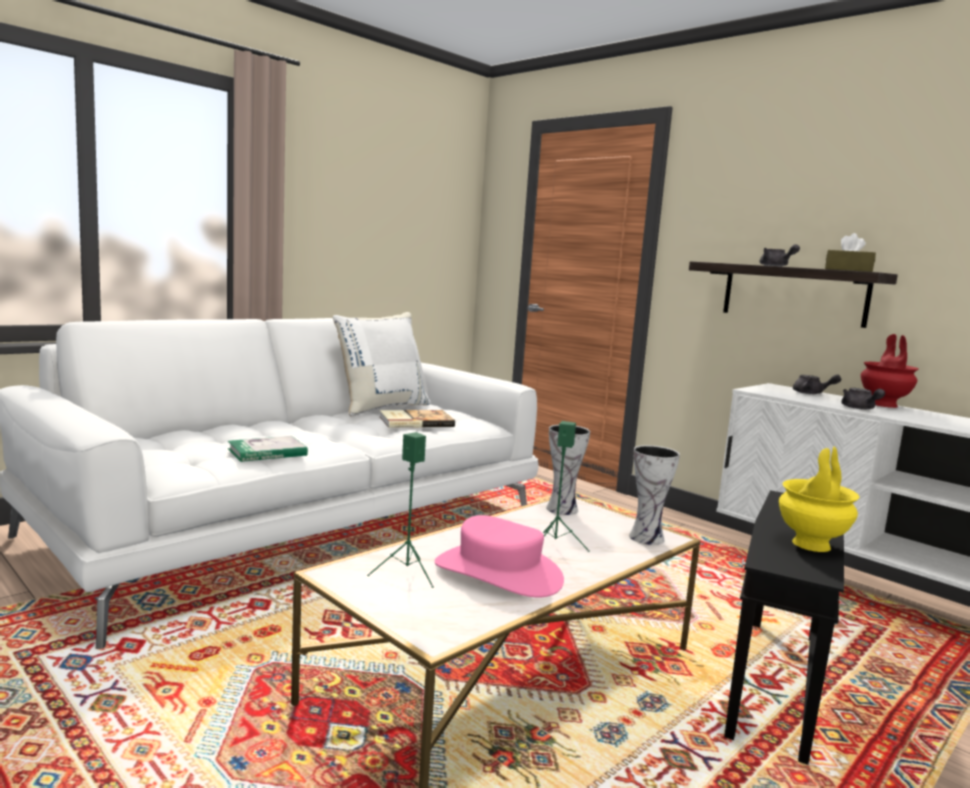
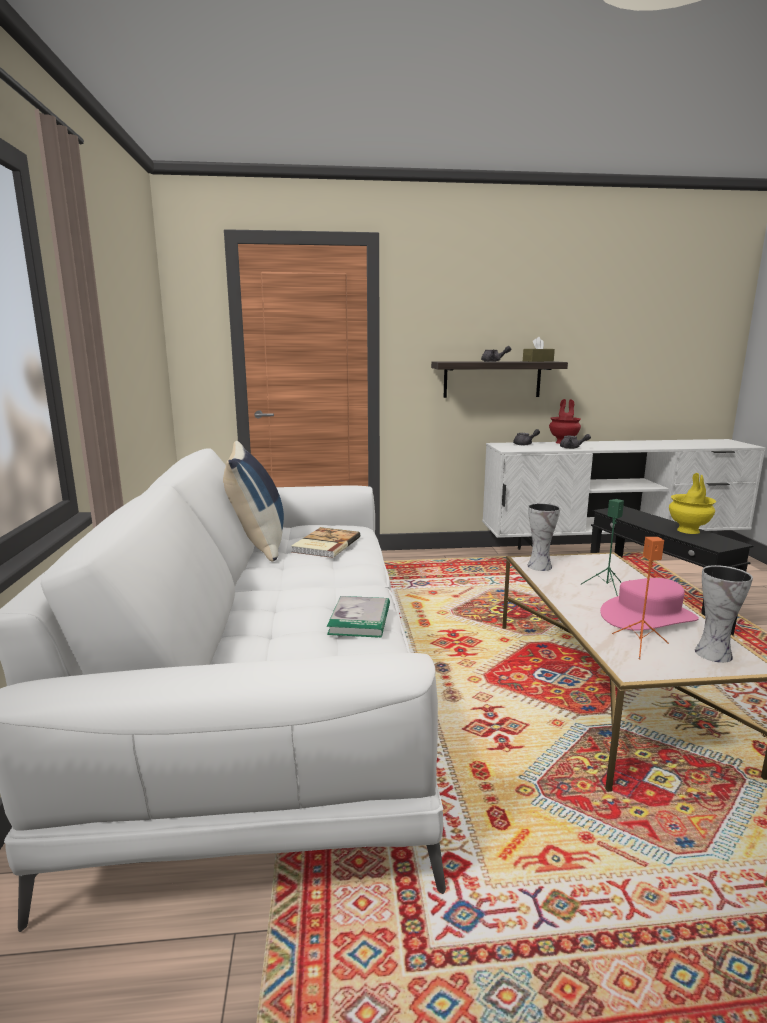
camera: 50 degrees left, 5 degrees up
(381, 407) = (257, 544): white pillow -> blue pillow
(406, 573) = (640, 645): green speaker -> orange speaker
(647, 537) = (604, 562): vase -> vase (712, 653)

